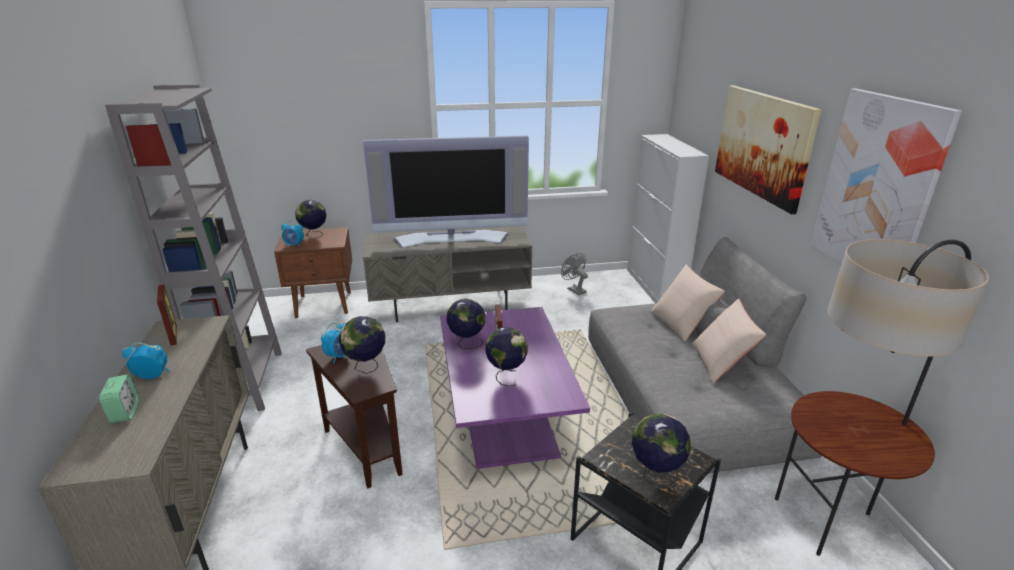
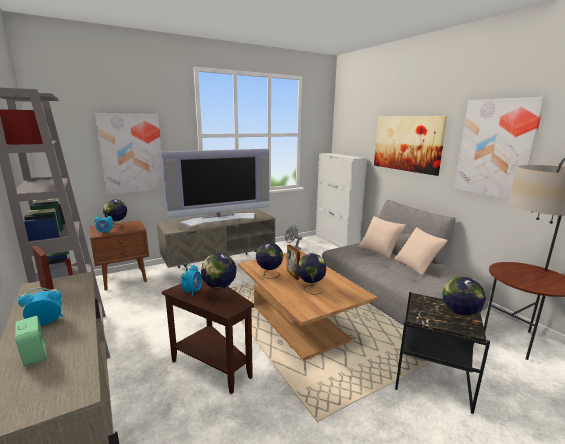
camera: 20 degrees left, 10 degrees down
(336, 135) = (132, 153): none -> picture
(505, 414) = (299, 322): purple coffee table -> brown coffee table

